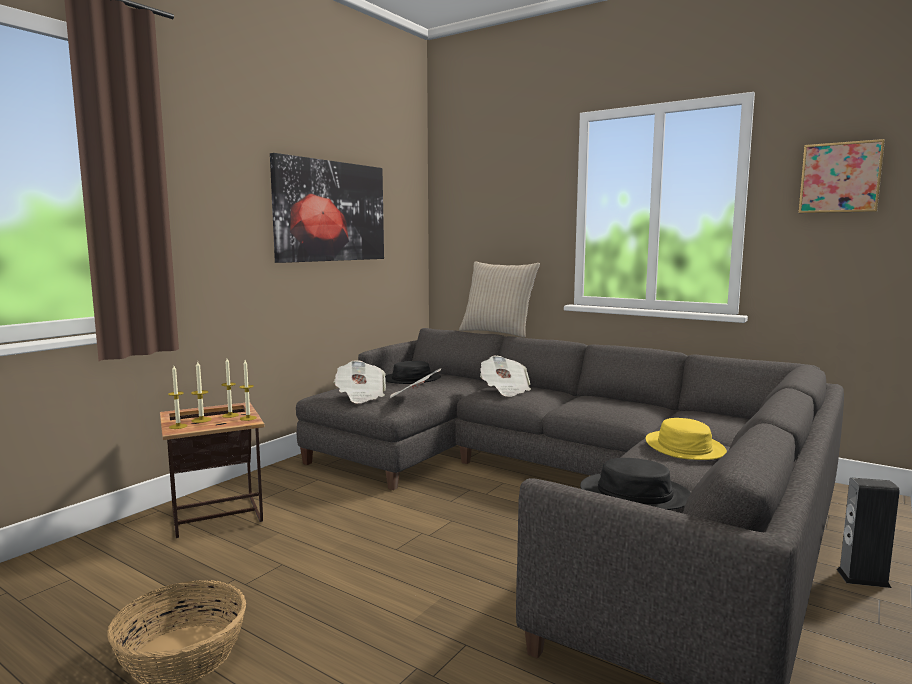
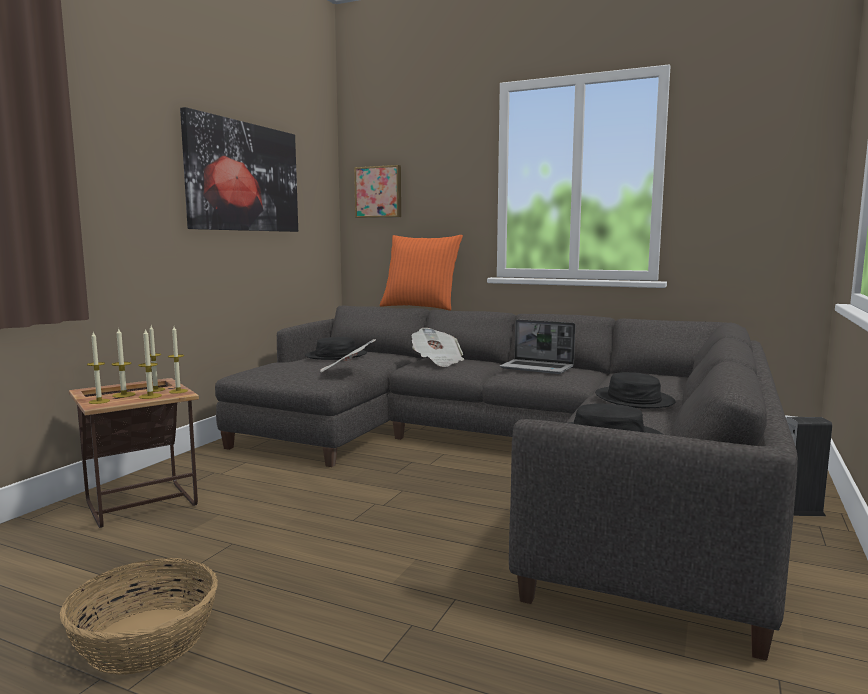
camera: 10 degrees left, 0 degrees up
(222, 422) = (150, 396): none -> candle
(360, 396) = (288, 372): newspaper -> none
(498, 332) = (420, 307): beige pillow -> orange pillow
(601, 402) = (538, 368): none -> laptop
(684, 447) = (633, 399): yellow hat -> black hat
(840, 178) = (750, 147): picture -> picture (379, 192)

